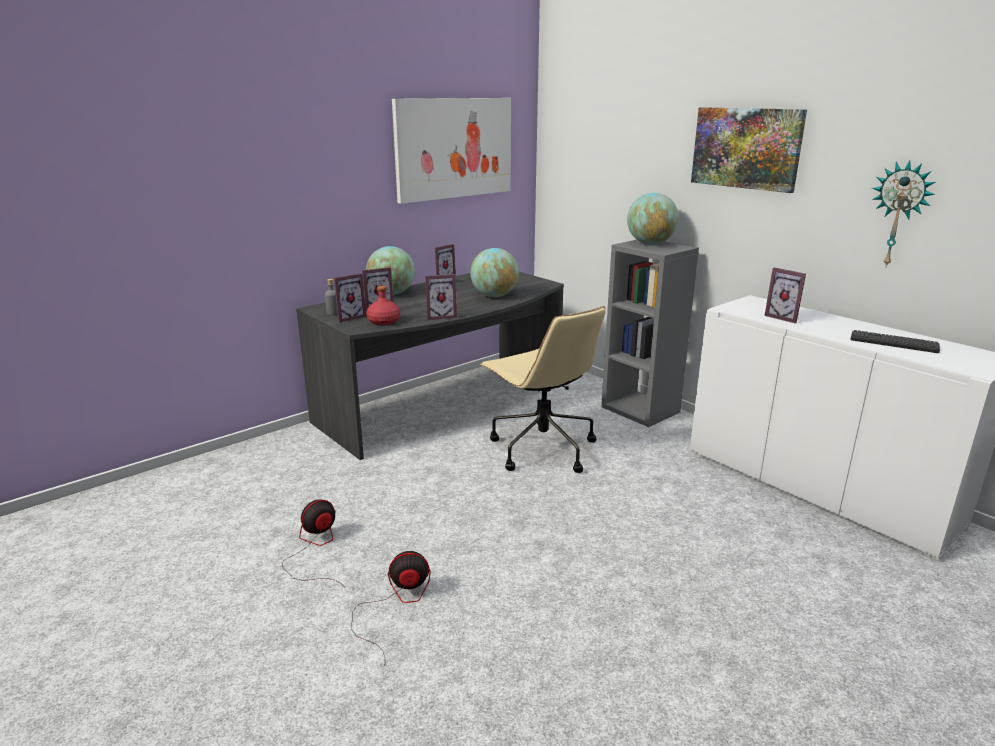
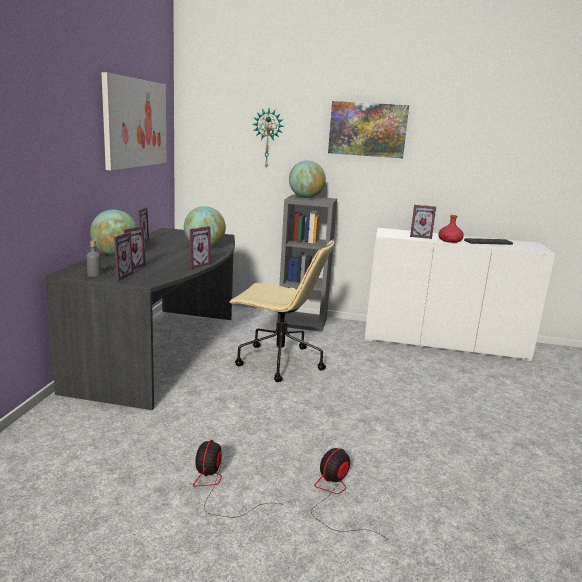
camera: 40 degrees left, 5 degrees down
(383, 321) = (157, 275): red bottle -> red bottle (450, 241)
(899, 214) = (469, 169): wall clock -> wall clock (268, 138)

